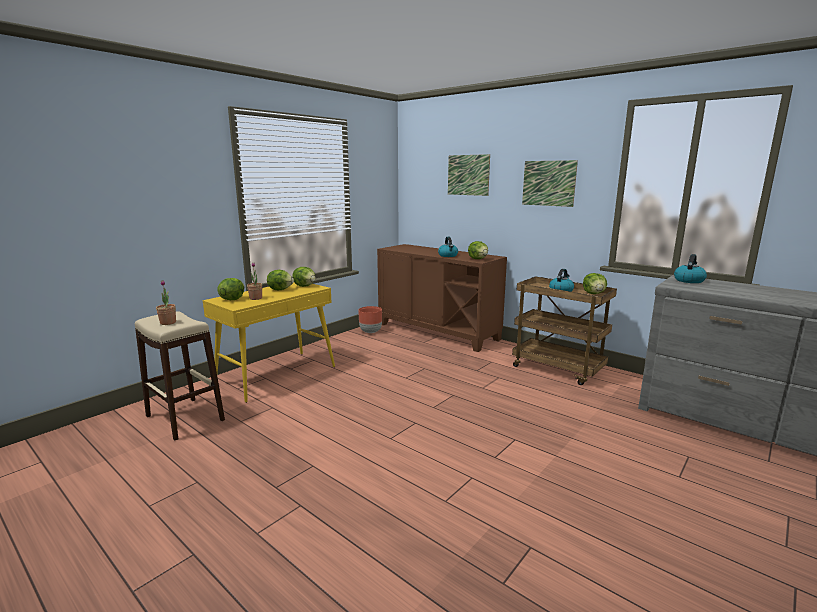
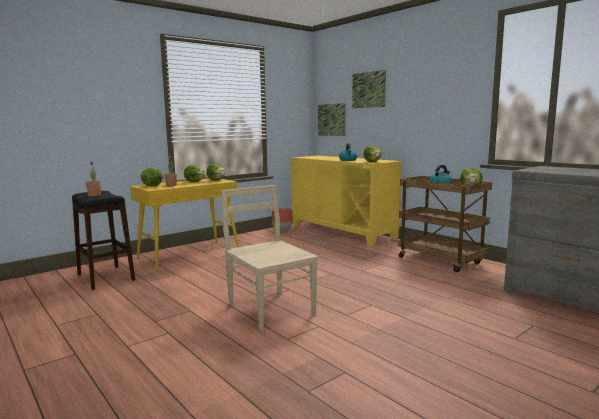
camera: 10 degrees right, 5 degrees down
(185, 418) = (106, 277): beige stool -> black stool
(406, 455) = (270, 308): none -> beige chair
(438, 331) = (342, 232): brown cabinet -> yellow cabinet
(548, 183) = (434, 91): picture -> picture (331, 120)
(688, 280) = (551, 168): kettle -> none

